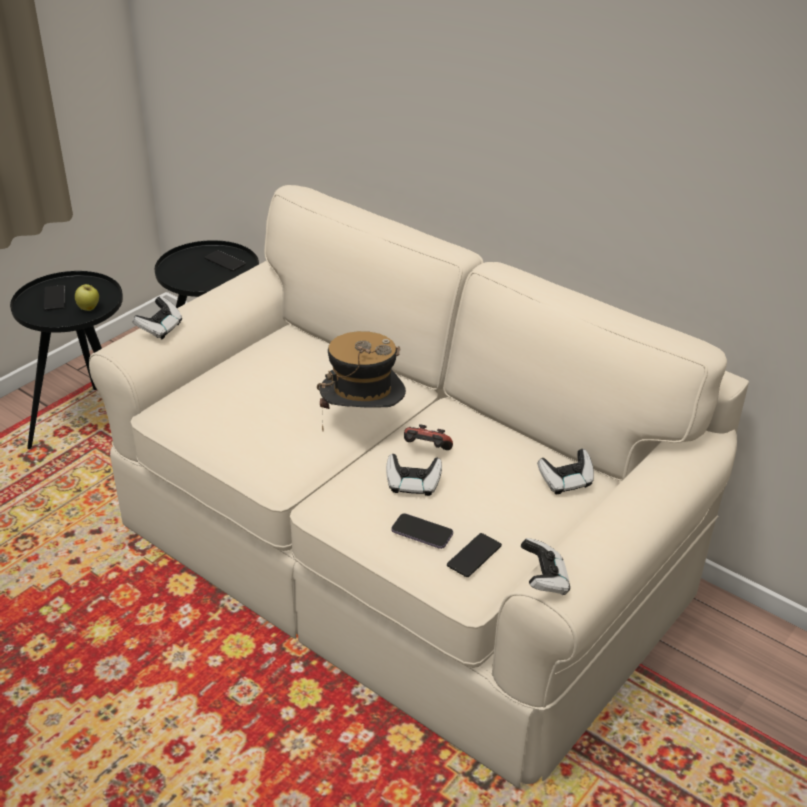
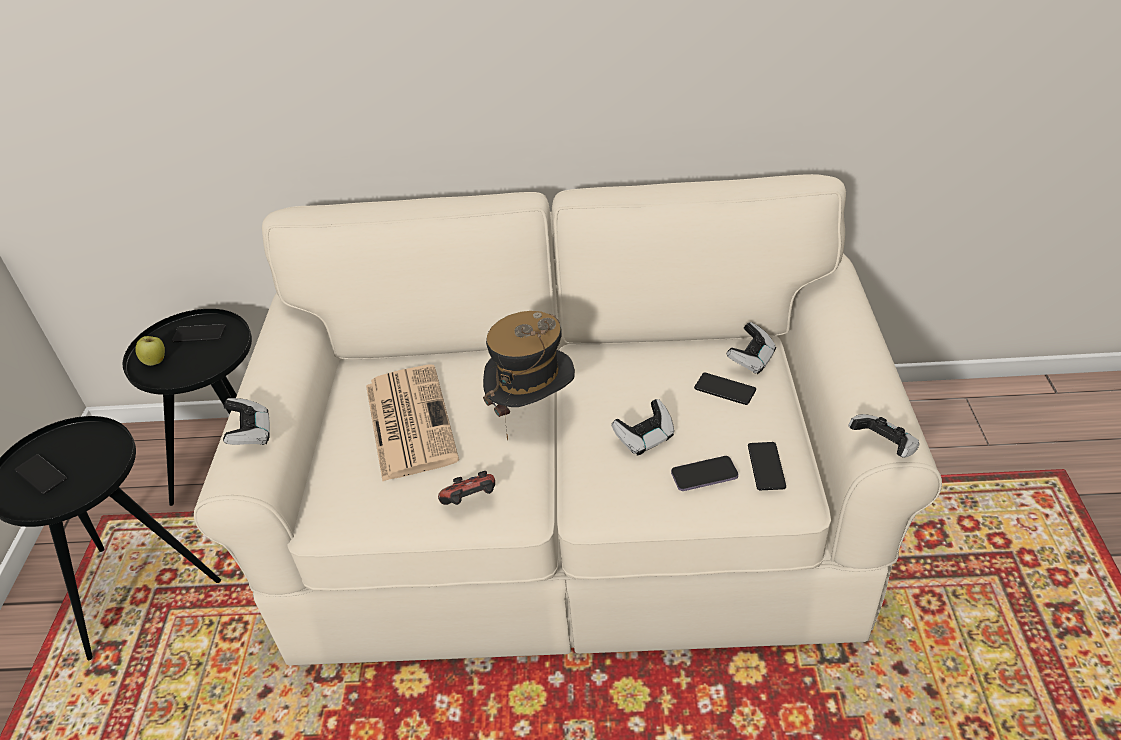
camera: 35 degrees left, 5 degrees up
(89, 309) = (99, 463): apple -> apple (156, 362)
(277, 383) = (409, 421): none -> newspaper
(426, 451) = (617, 401): game controller -> game controller (471, 502)
(515, 489) = (725, 389): none -> phone

